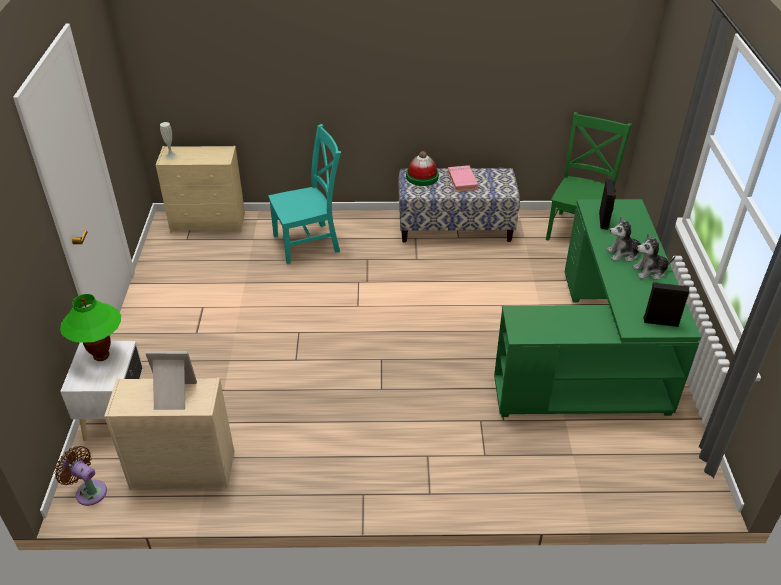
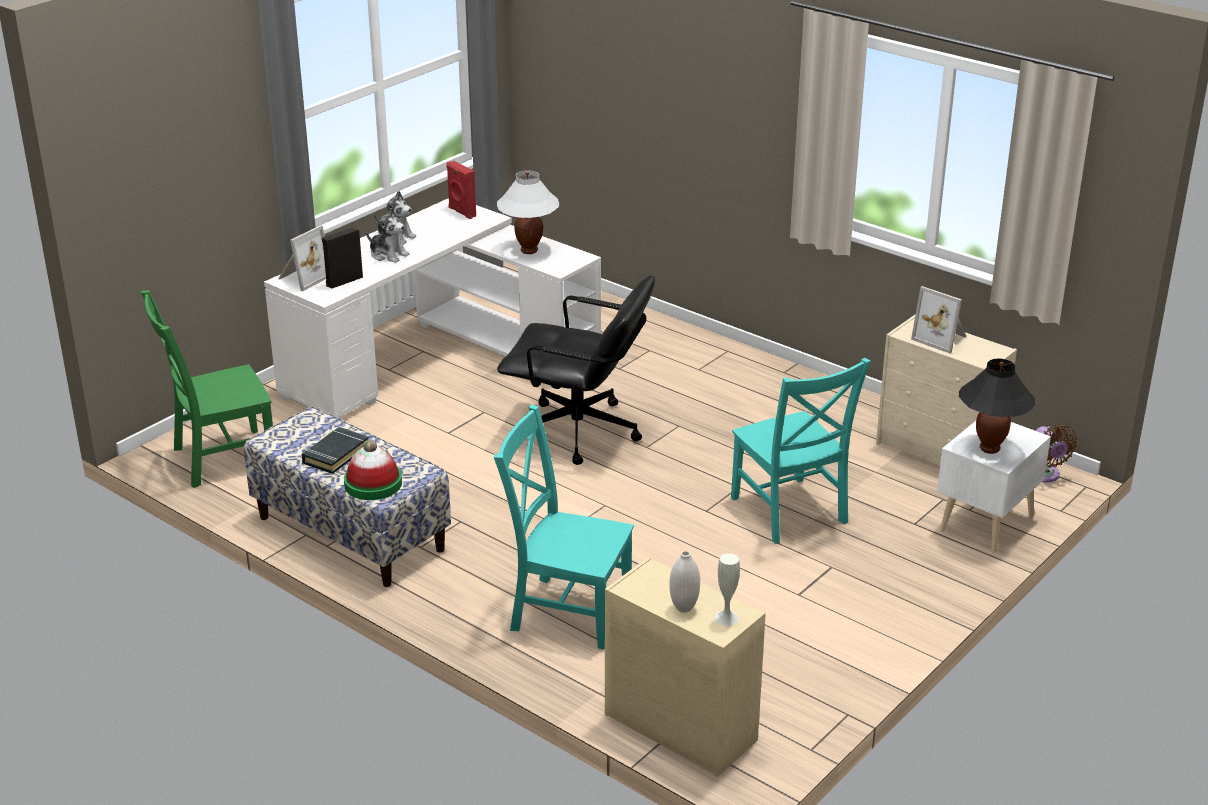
camera: 140 degrees left, 10 degrees down
(101, 356) = (989, 448): green table lamp -> black table lamp
(193, 152) = (684, 608): none -> white vase
(248, 357) = (790, 513): none -> turquoise chair
(433, 347) = (579, 432): none -> black office chair
(462, 181) = (335, 454): pink book -> black book
(563, 321) = (529, 250): none -> white table lamp
(596, 355) = (437, 360): green desk -> white desk
(629, 211) = (302, 278): none -> picture frame
(660, 321) = (461, 212): black speaker -> red speaker

